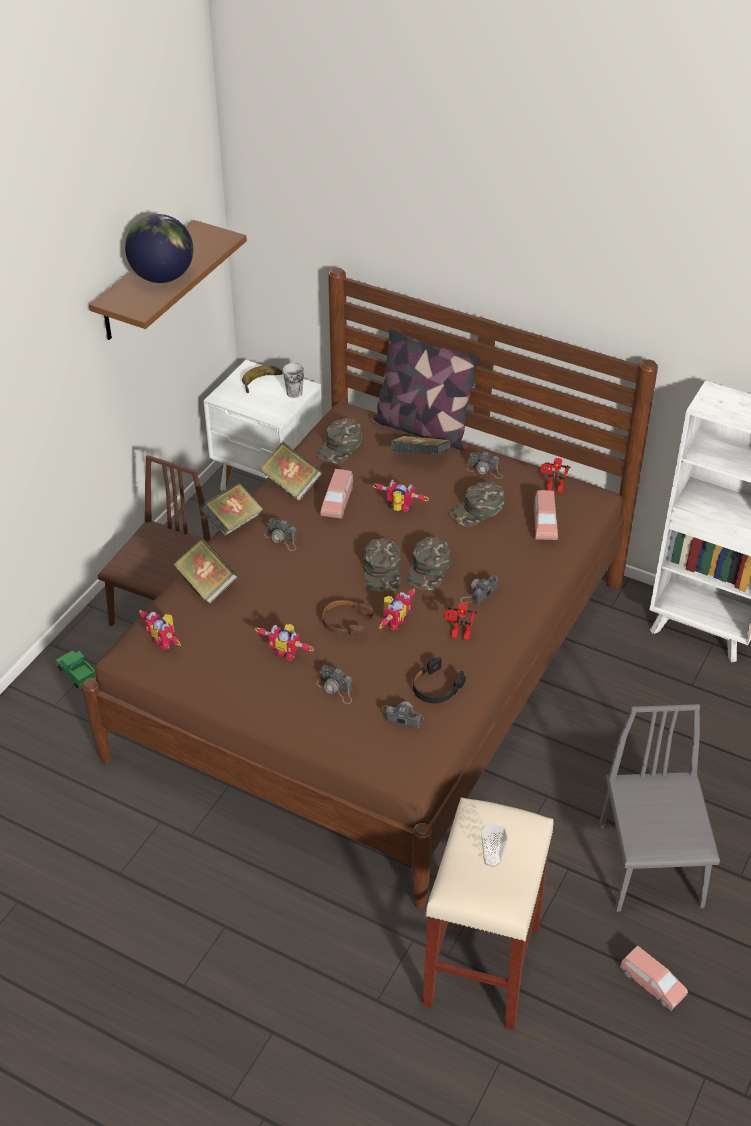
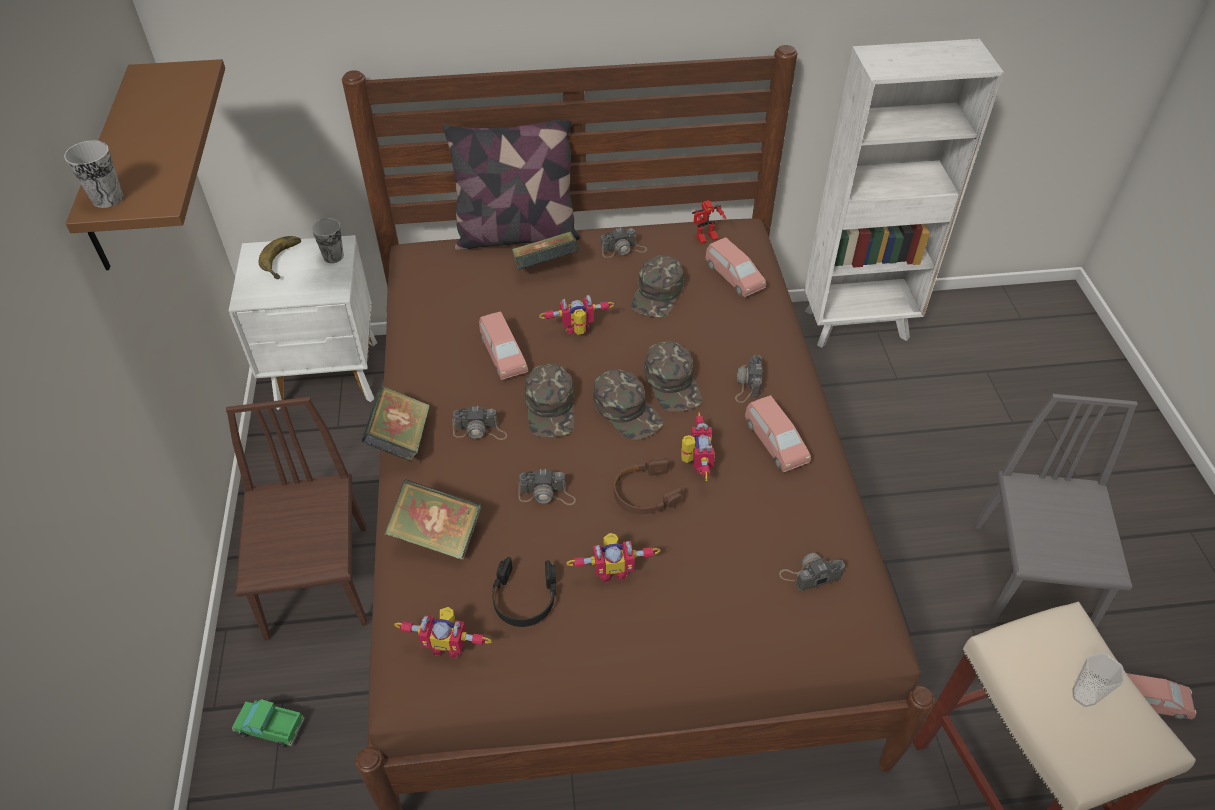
camera: 35 degrees left, 5 degrees up
(118, 298) = (107, 198): none -> cup
(162, 278) = (151, 148): globe -> none
(291, 485) = (431, 360): book -> none
(336, 689) = (710, 583): camera -> camera (547, 494)
(340, 447) = (448, 292): green cap -> green cap (551, 408)
(436, 687) = (810, 516): black headphones -> black headphones (524, 598)
(459, 636) = (775, 442): toy robot -> pink toy car
(650, 865) = (1031, 577): grey chair -> grey chair turned 45 degrees clockwise

